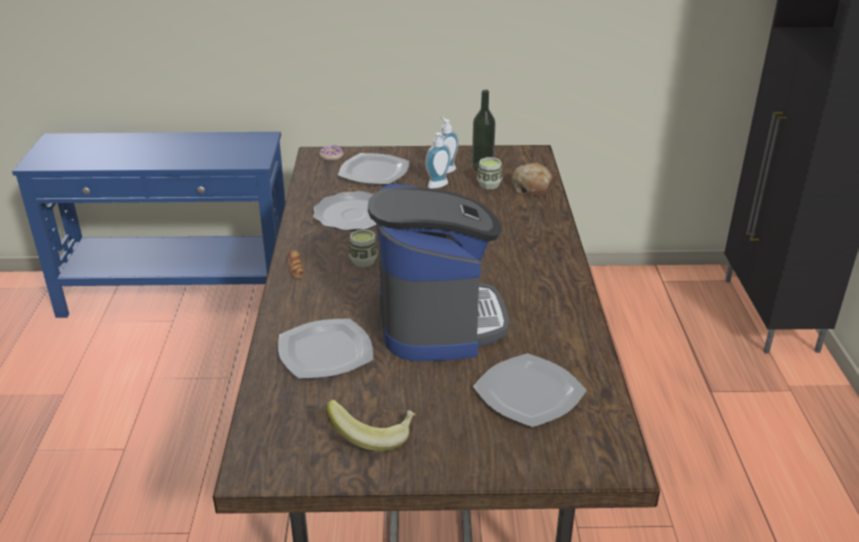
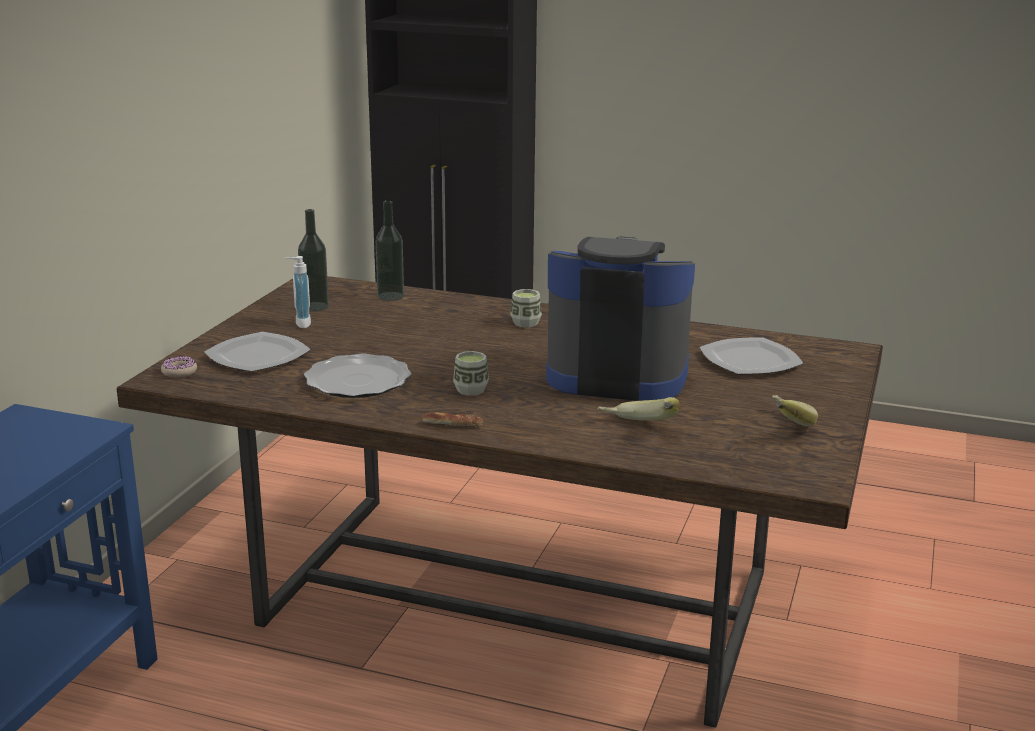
camera: 70 degrees left, 10 degrees down
(326, 351) = (637, 429): plate -> banana
(439, 186) = (337, 332): soap dispenser -> none
(489, 185) = (362, 311): cup -> cup (525, 323)
(532, 187) = (390, 296): bread -> bottle

